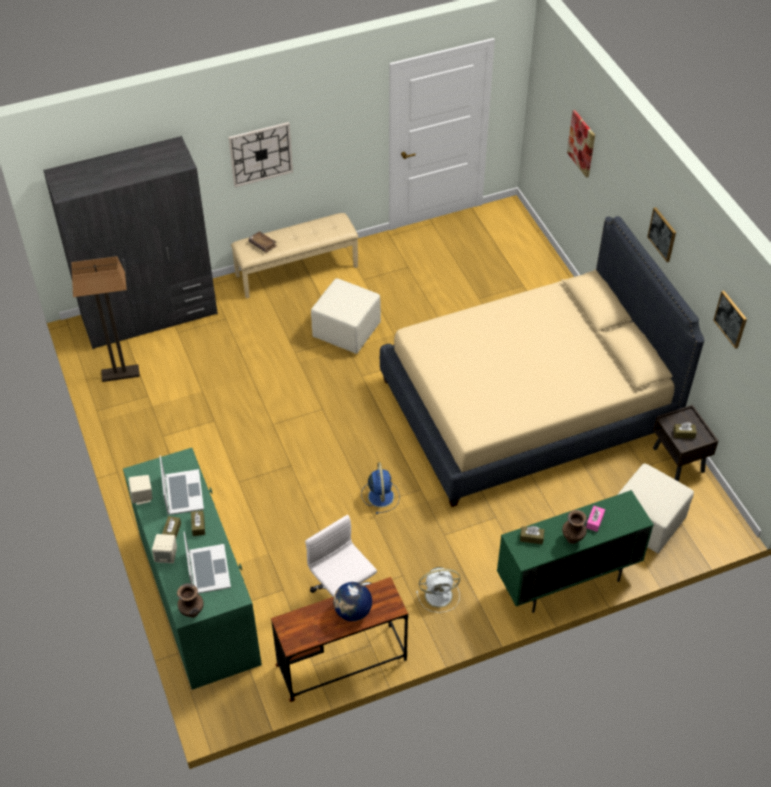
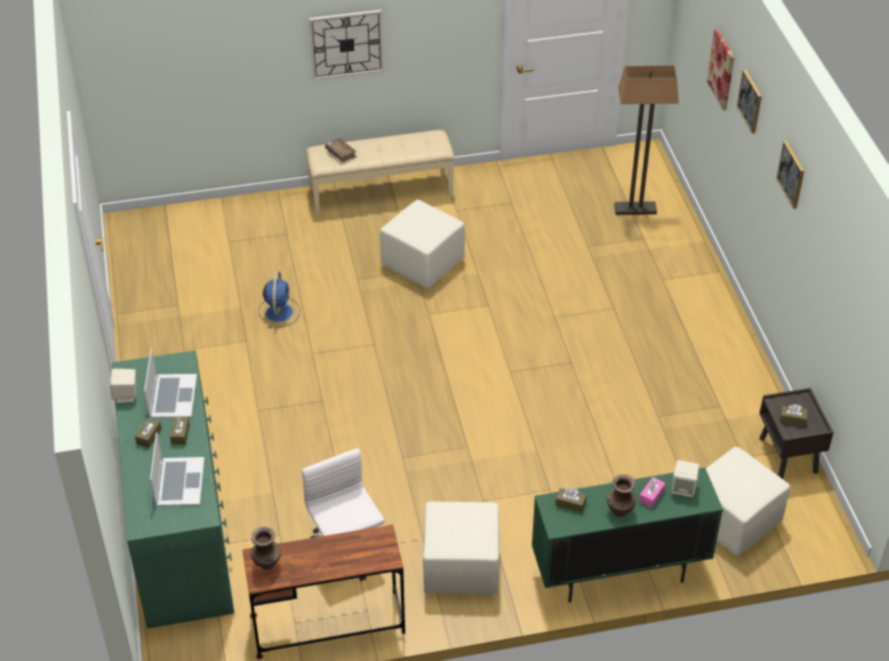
camera: 10 degrees right, 5 degrees down
(120, 374) = (153, 278): floor lamp -> floor lamp (635, 209)
(150, 315) = (202, 220): grey wardrobe -> none
(166, 556) = (136, 461): beige speaker -> beige speaker (683, 488)
(192, 612) = (149, 526): brown vase -> brown vase (267, 564)
(352, 611) = (338, 556): globe -> none
(380, 495) = (418, 447): blue fan -> blue fan (279, 311)
(440, 595) = (462, 567): white fan -> beige ottoman
(528, 405) = (618, 371): beige bed -> none
(731, 319) = (851, 275): picture -> picture (750, 101)

